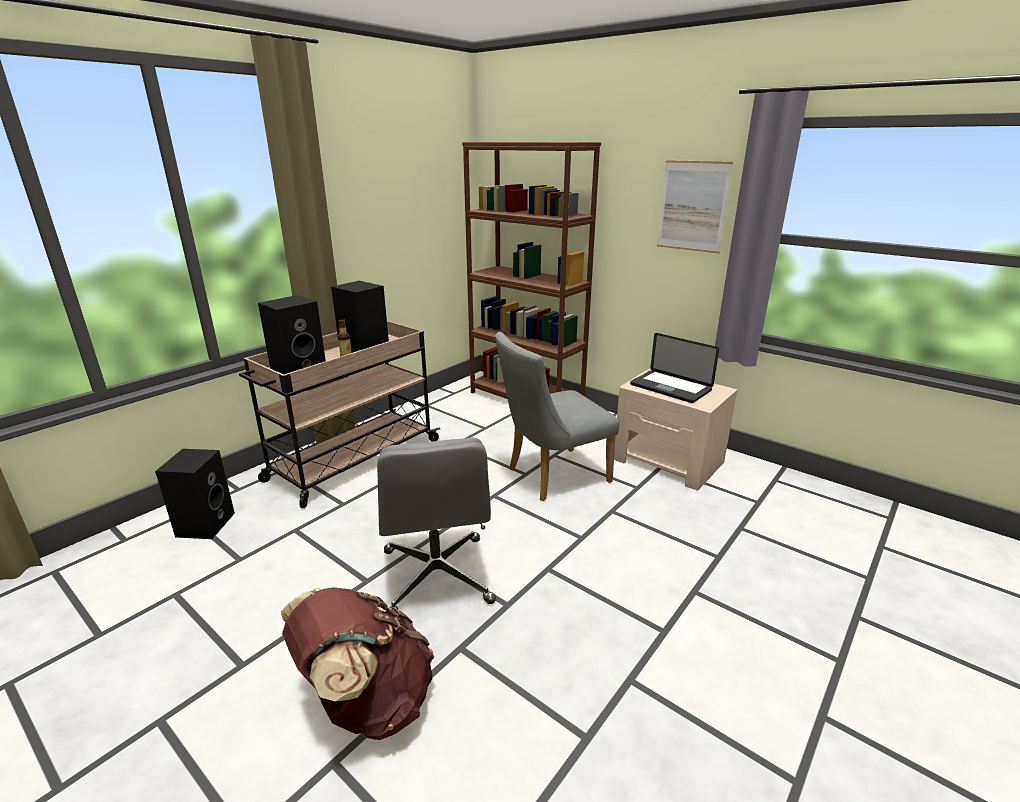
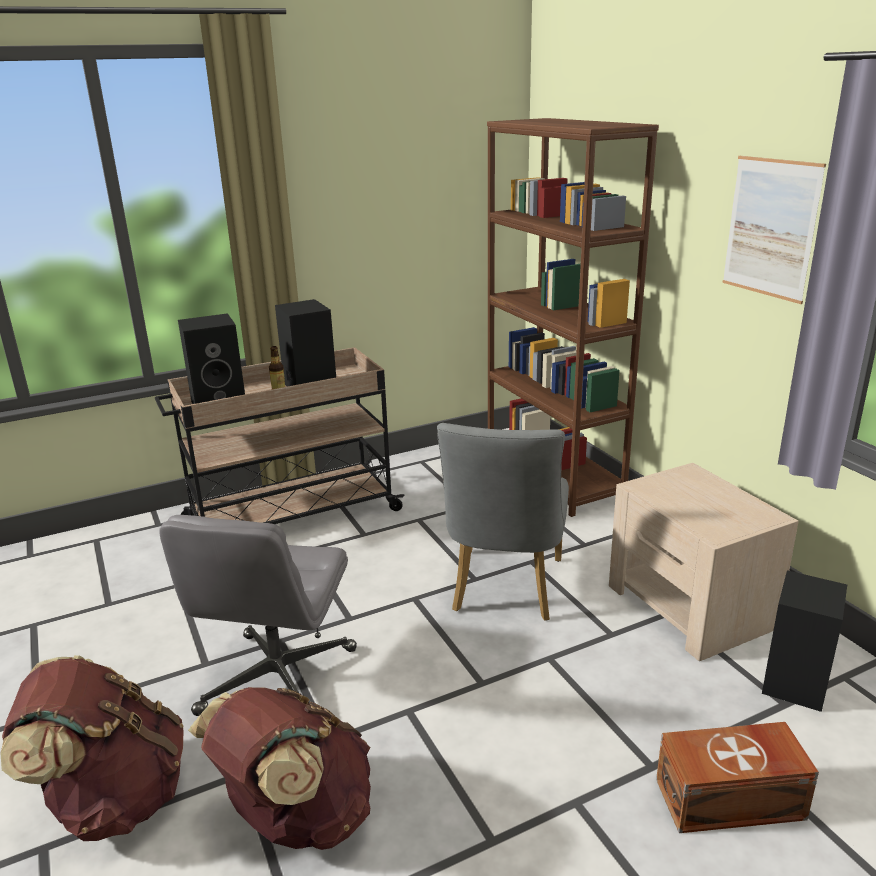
camera: 25 degrees right, 0 degrees up
(205, 524) = (105, 556): black speaker -> black speaker (793, 681)
(525, 663) = (296, 817): none -> brown backpack
(551, 476) = (505, 590): grey chair -> grey chair turned 75 degrees counterclockwise
(670, 387) = (691, 499): laptop -> none
(773, 562) = (732, 800): none -> brown storage box

